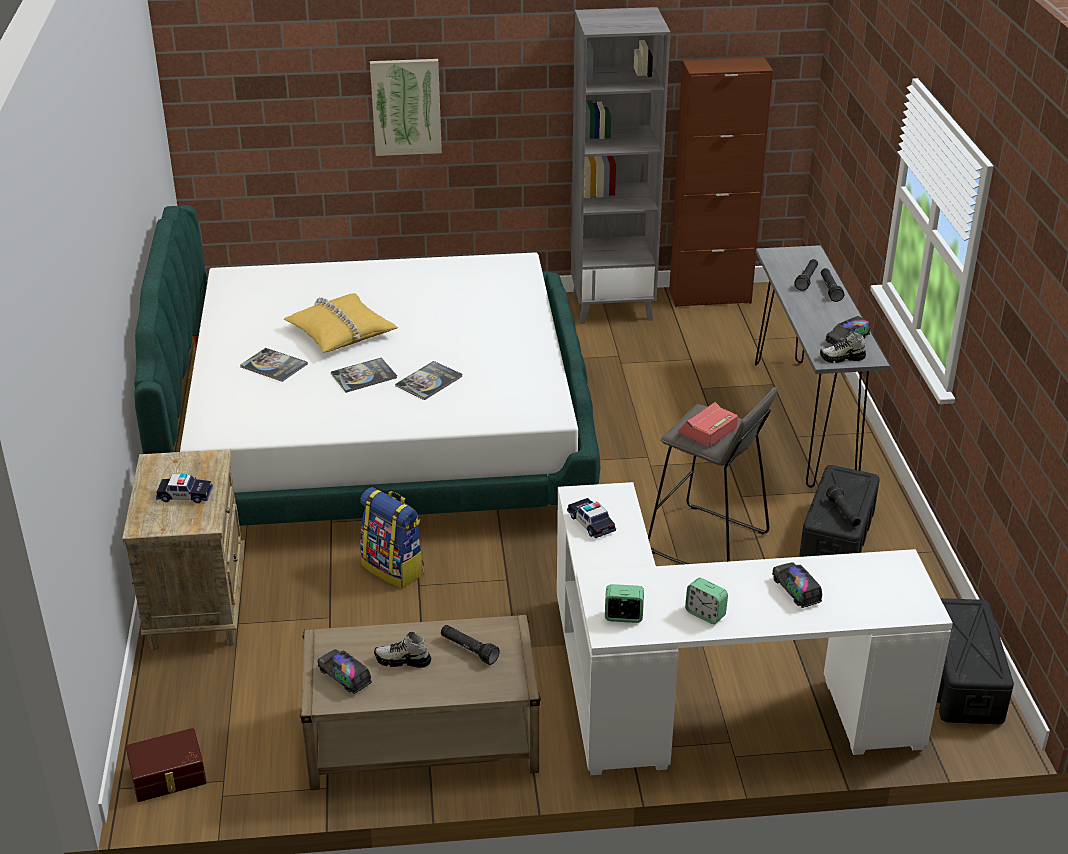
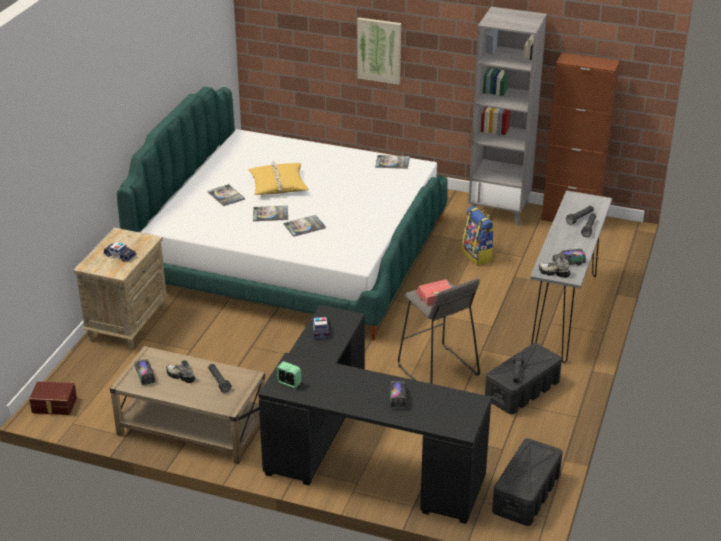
camera: 25 degrees right, 0 degrees up
(394, 569) = (244, 333): backpack -> backpack (478, 256)
(478, 265) = (392, 162): none -> book
(705, 614) = (335, 395): alarm clock -> none
(705, 702) = (360, 458): white desk -> black desk

